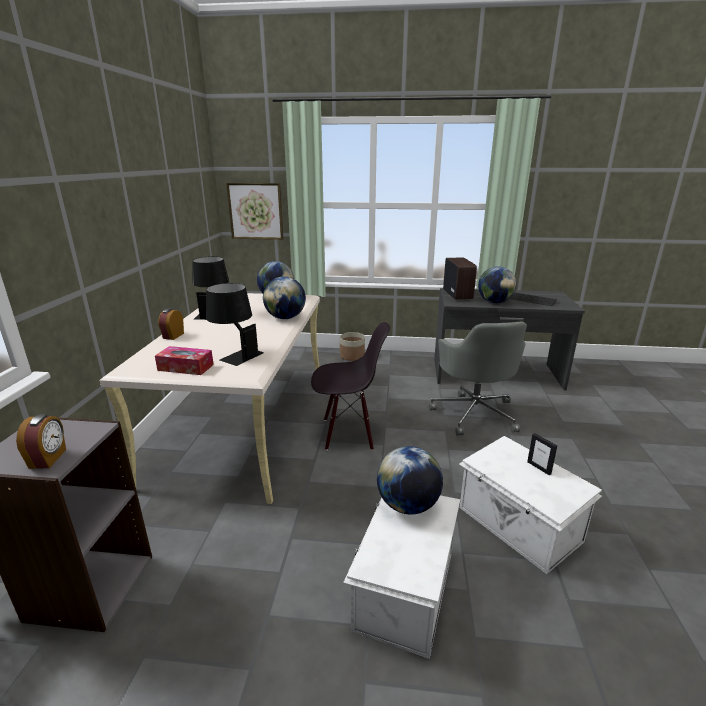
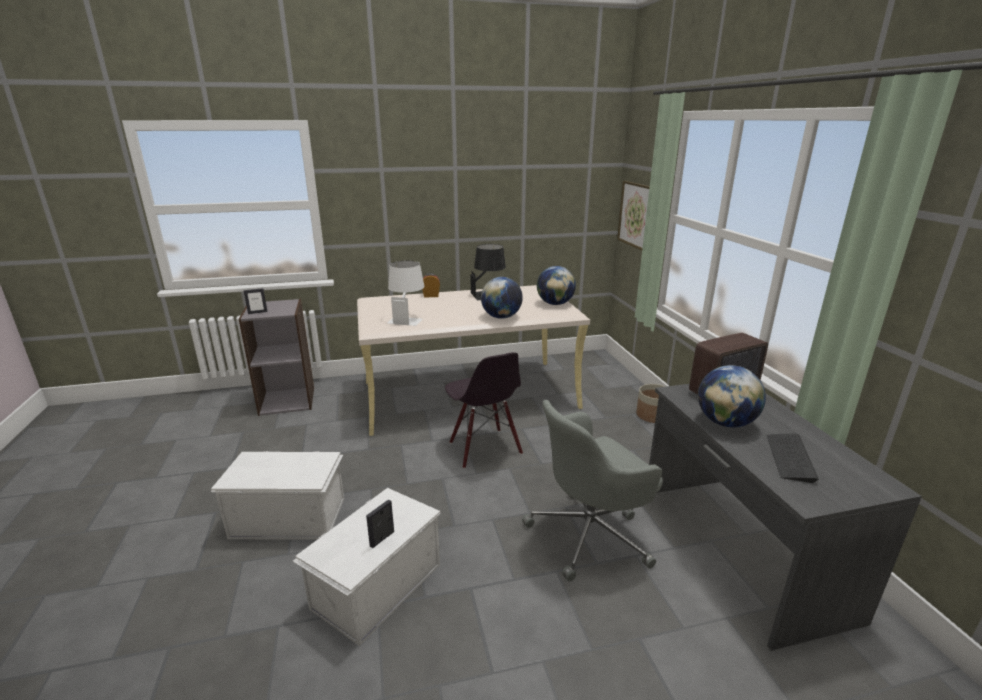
camera: 70 degrees right, 0 degrees up
(49, 458) = (257, 312): alarm clock -> picture frame
(185, 367) = (377, 311): tissue box -> none
(235, 354) = (407, 318): black table lamp -> white table lamp
(408, 505) = (311, 463): globe -> none

